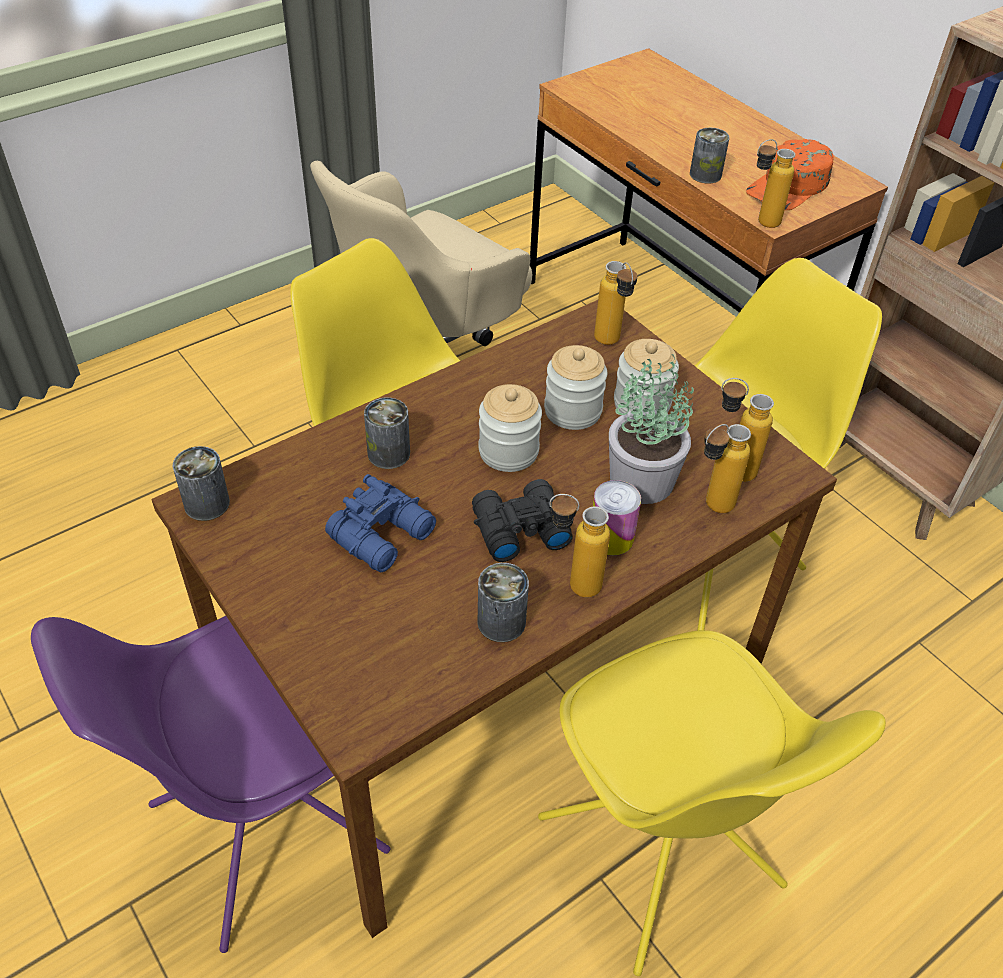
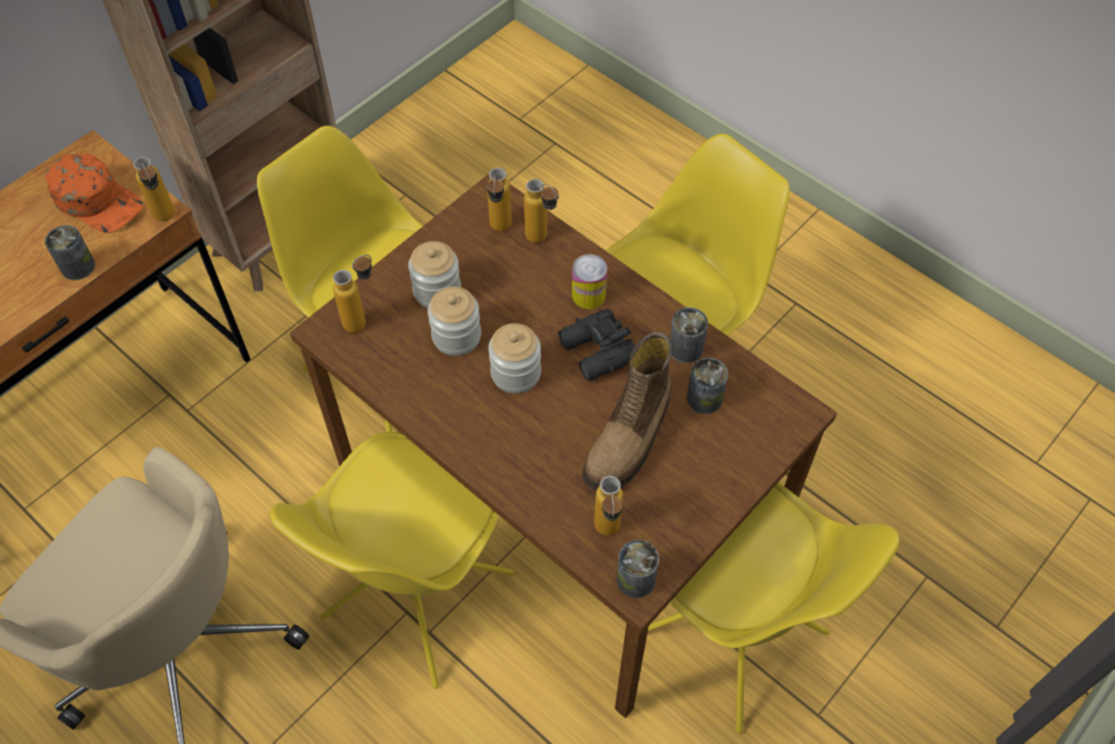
camera: 100 degrees left, 10 degrees up
(263, 830) = (731, 637): purple chair -> yellow chair
(385, 535) = (630, 438): blue binoculars -> boot
(389, 453) = (540, 458): can -> can (704, 398)
(572, 584) = (639, 313): bottle -> bottle (607, 534)
(641, 479) = (523, 283): potted plant -> none

